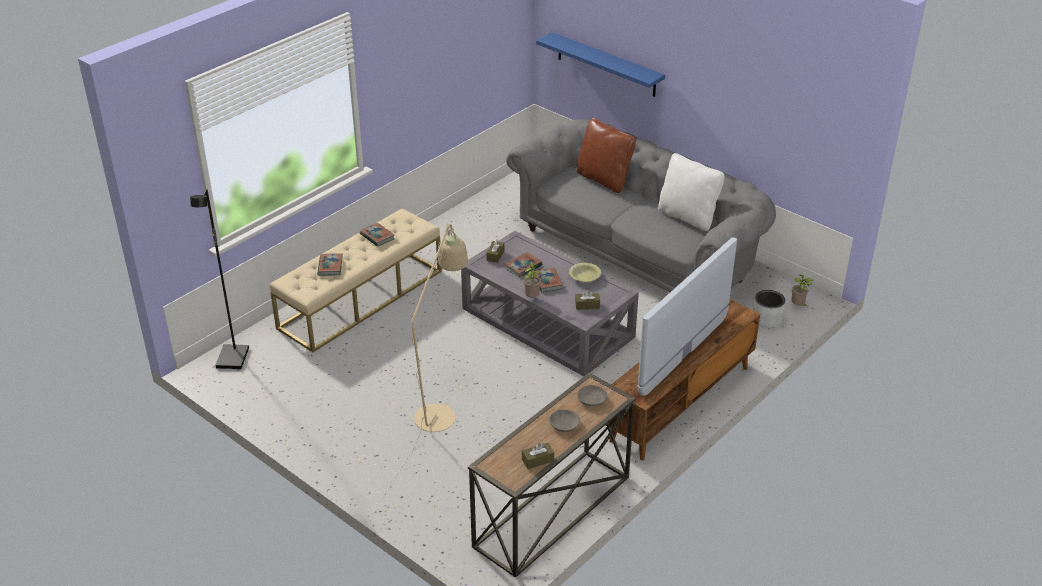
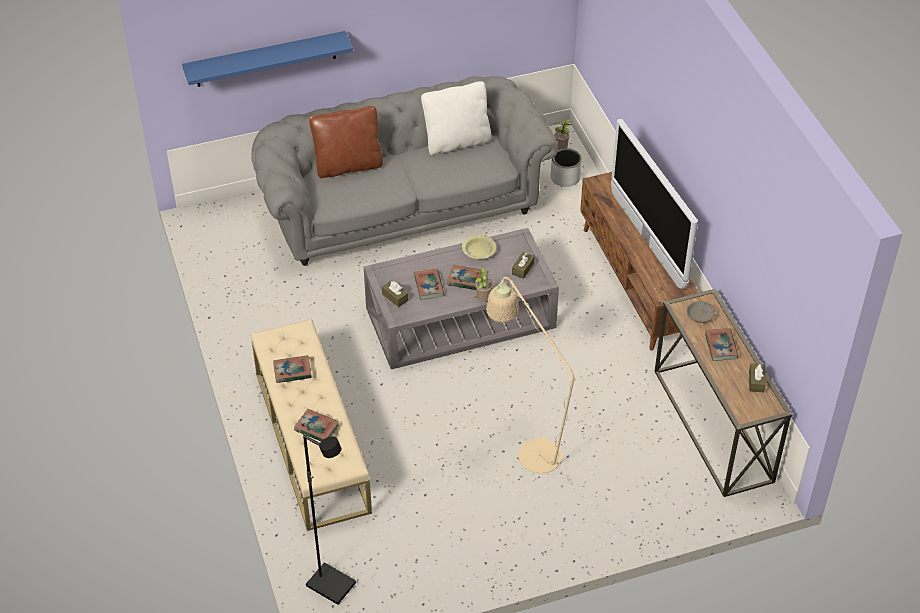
camera: 60 degrees left, 10 degrees up
(564, 424) = (721, 346): grey bowl -> book

